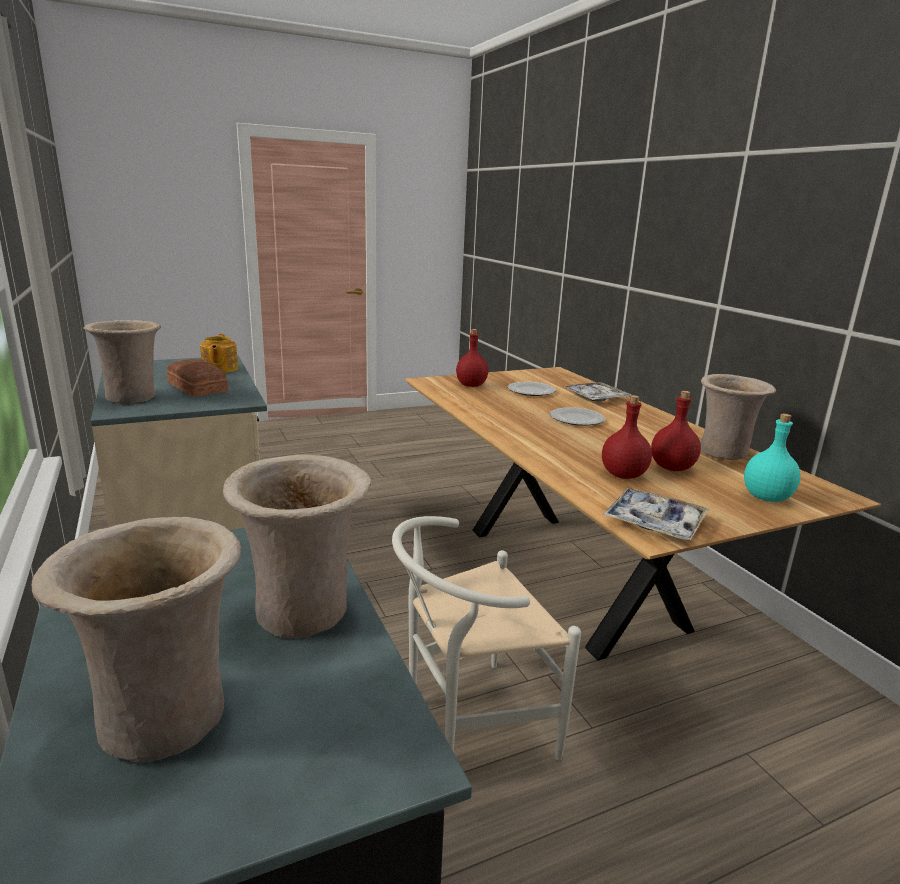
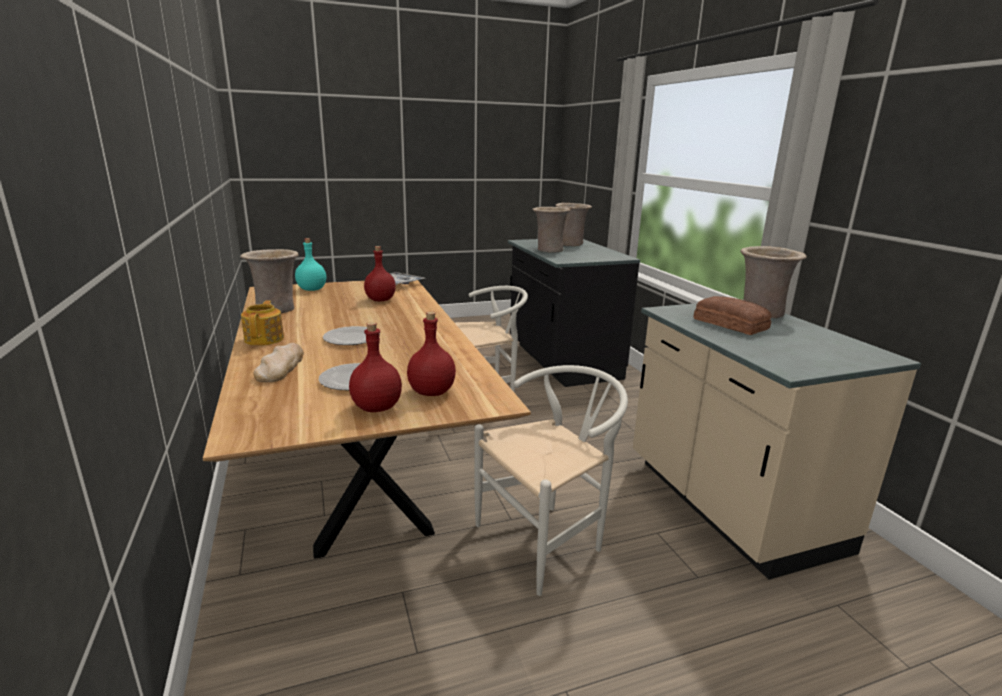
camera: 175 degrees left, 0 degrees up
(219, 369) = (757, 349): teapot -> teapot (265, 339)
(381, 529) = (548, 539): none -> white chair
(595, 398) = (280, 367): tray -> bread
(673, 468) = (338, 302): red bottle -> red bottle (375, 407)

